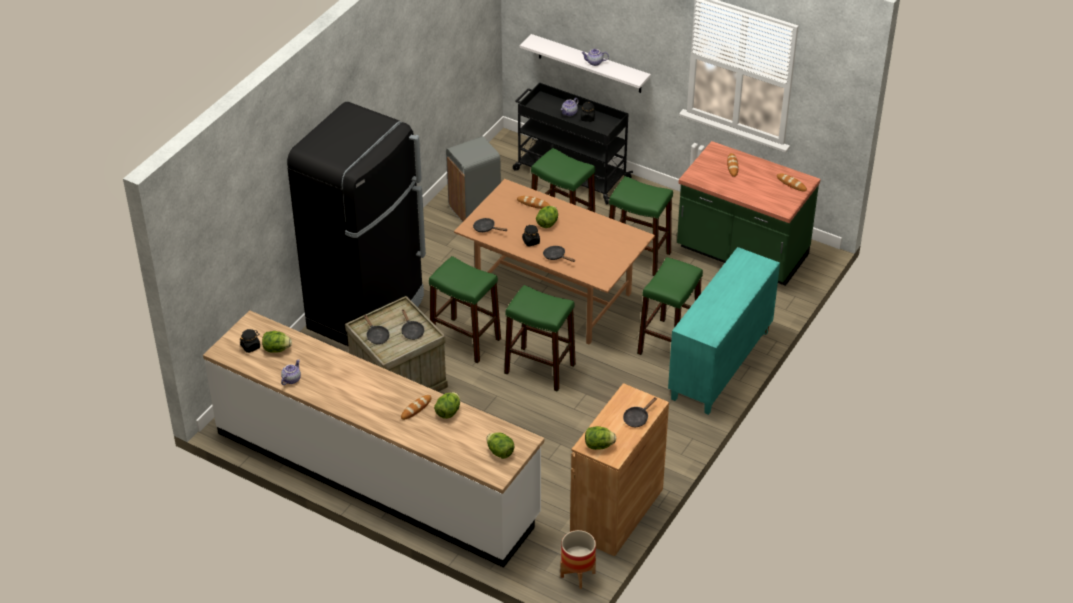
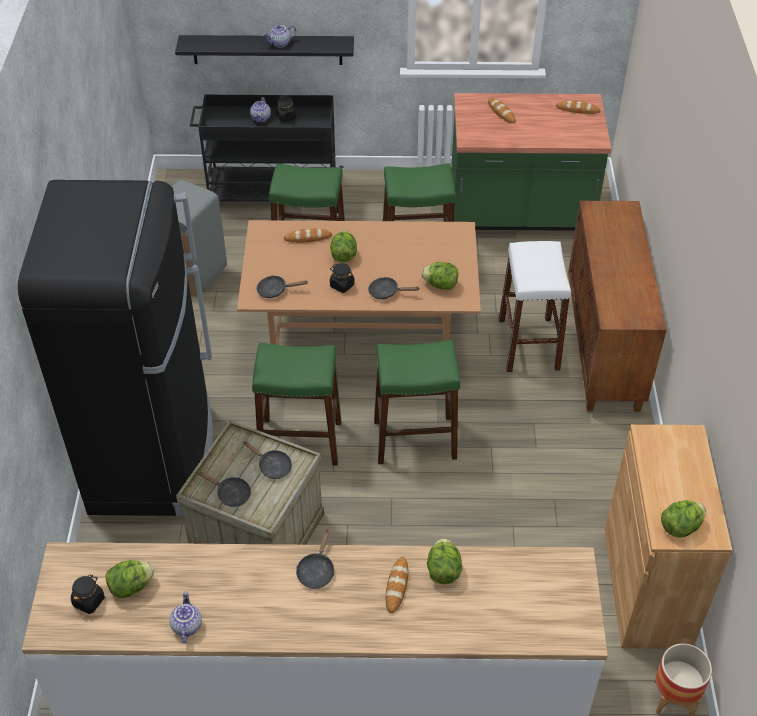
camera: 30 degrees left, 5 degrees up
(500, 452) = (558, 598): lettuce -> lettuce (440, 285)
(589, 64) = (267, 49): white shelf -> black shelf
(637, 418) = (690, 465): black frying pan -> black frying pan (316, 570)
(668, 342) = (528, 344): green stool -> white stool
(720, 366) = (604, 348): turquoise cabinet -> brown cabinet

